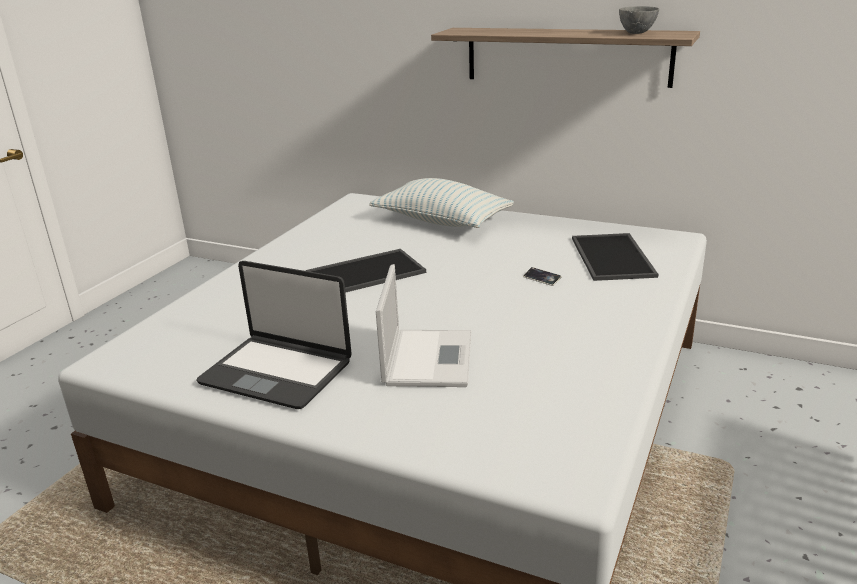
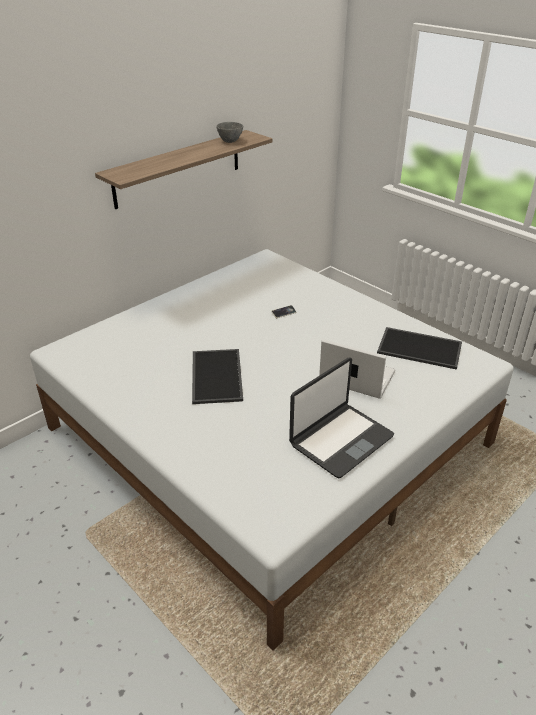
camera: 70 degrees left, 10 degrees up
(441, 221) = (154, 323): pillow -> none
(614, 257) = (275, 282): tray -> tray (420, 348)

